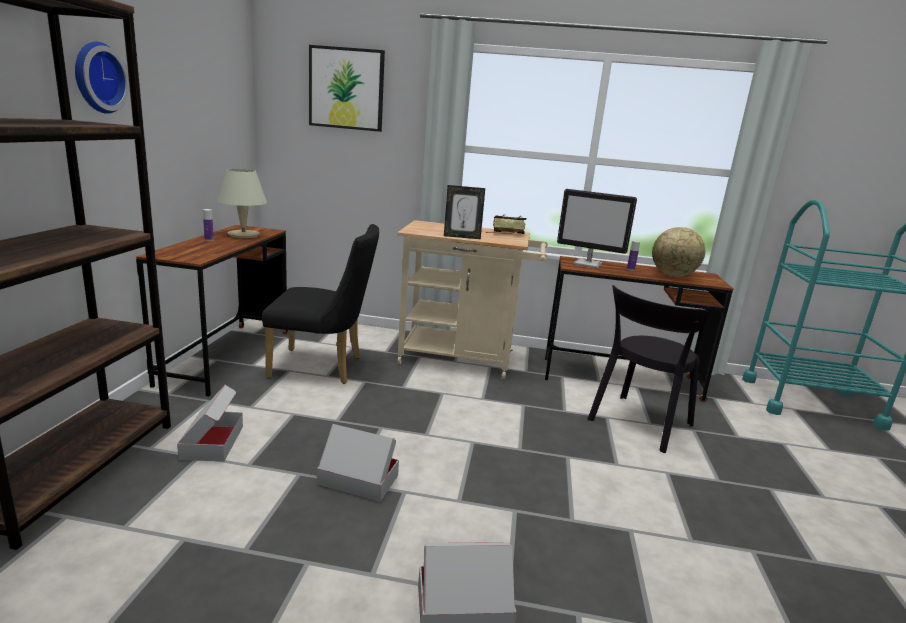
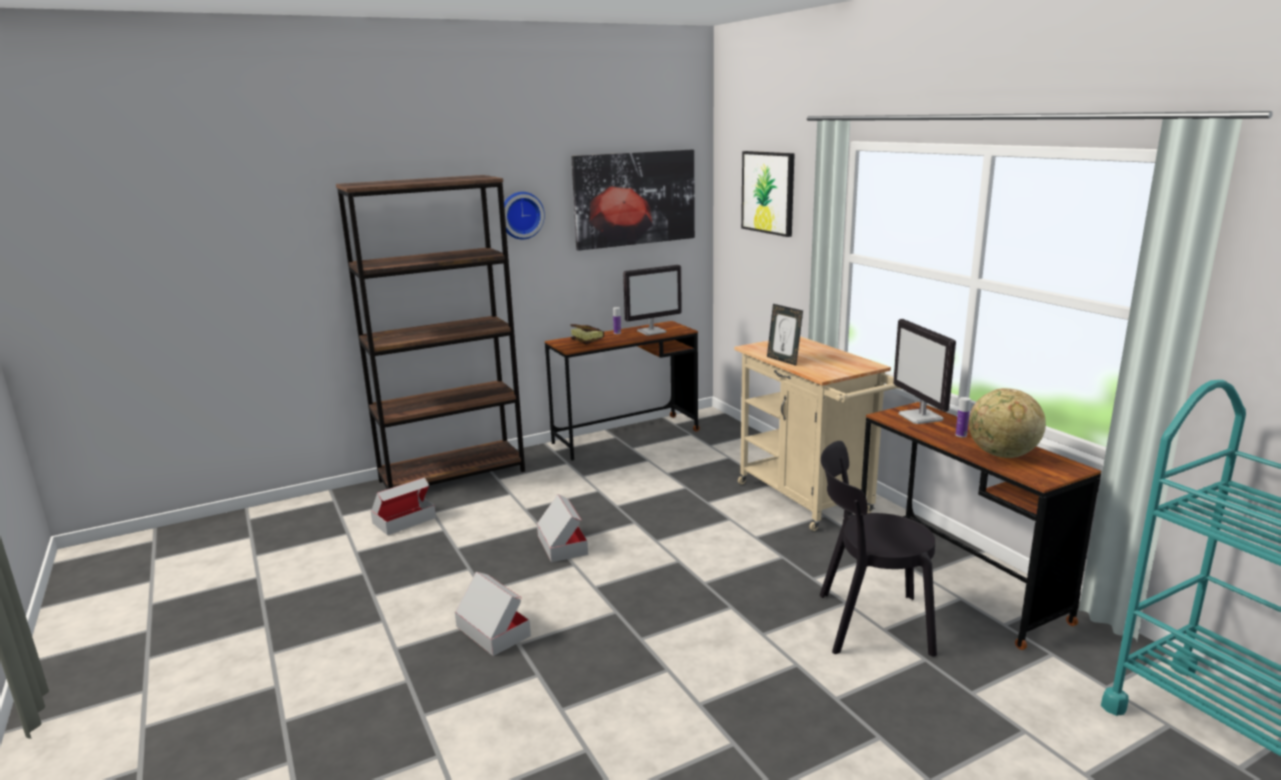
camera: 55 degrees right, 0 degrees up
(202, 81) = (634, 198): none -> picture
(212, 442) = (529, 489): cardboard box -> cardboard box (404, 520)
(243, 235) = (652, 331): beige table lamp -> monitor
(323, 367) = (676, 466): black chair -> none
(504, 233) = (850, 363): book -> book (585, 342)

